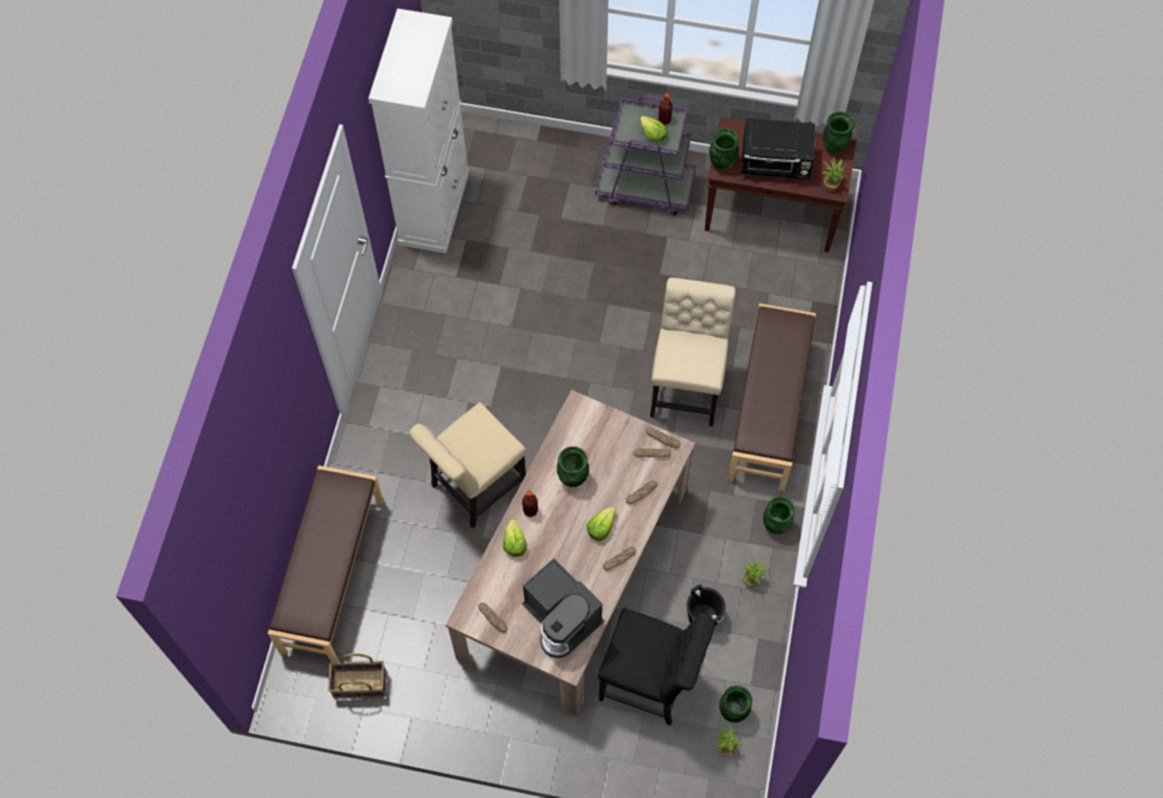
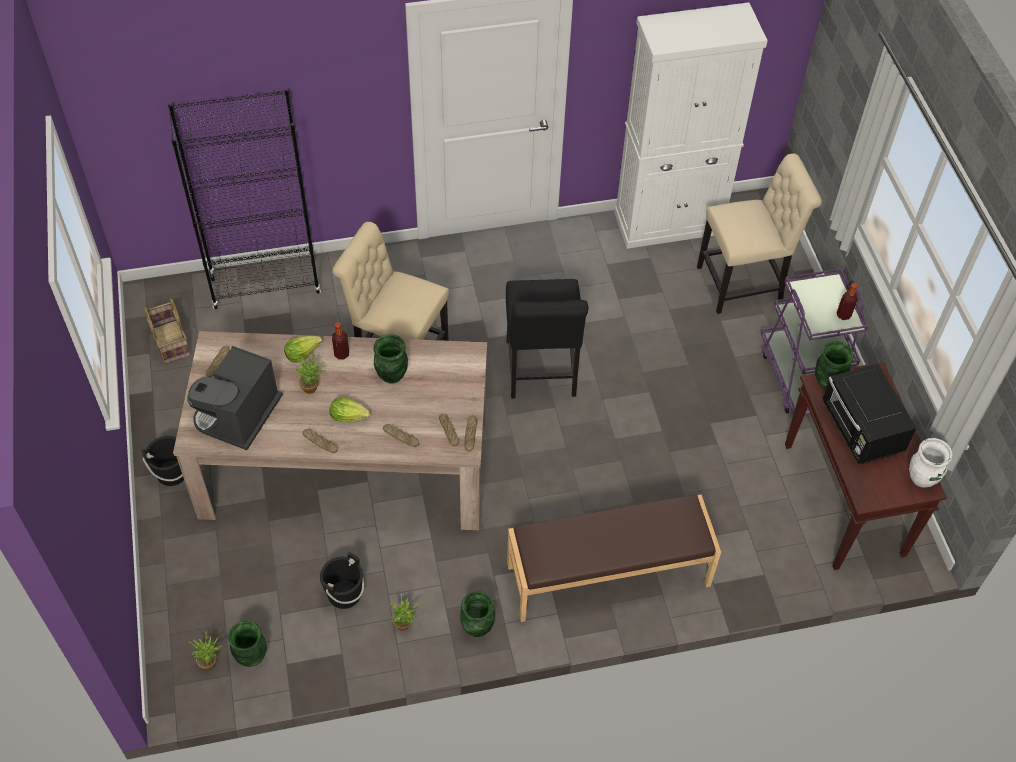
camera: 65 degrees right, 10 degrees down
(331, 575) = (265, 285): brown bench -> black bookcase
(515, 725) = (172, 472): none -> black bucket
(651, 684) = (254, 571): black chair -> black chair (541, 372)
(652, 134) = (819, 311): lettuce -> none
(687, 386) = (595, 491): beige chair -> beige chair (744, 283)
(830, 184) = (870, 490): potted plant -> potted plant (313, 387)
(834, 146) = (922, 478): green vase -> white vase

